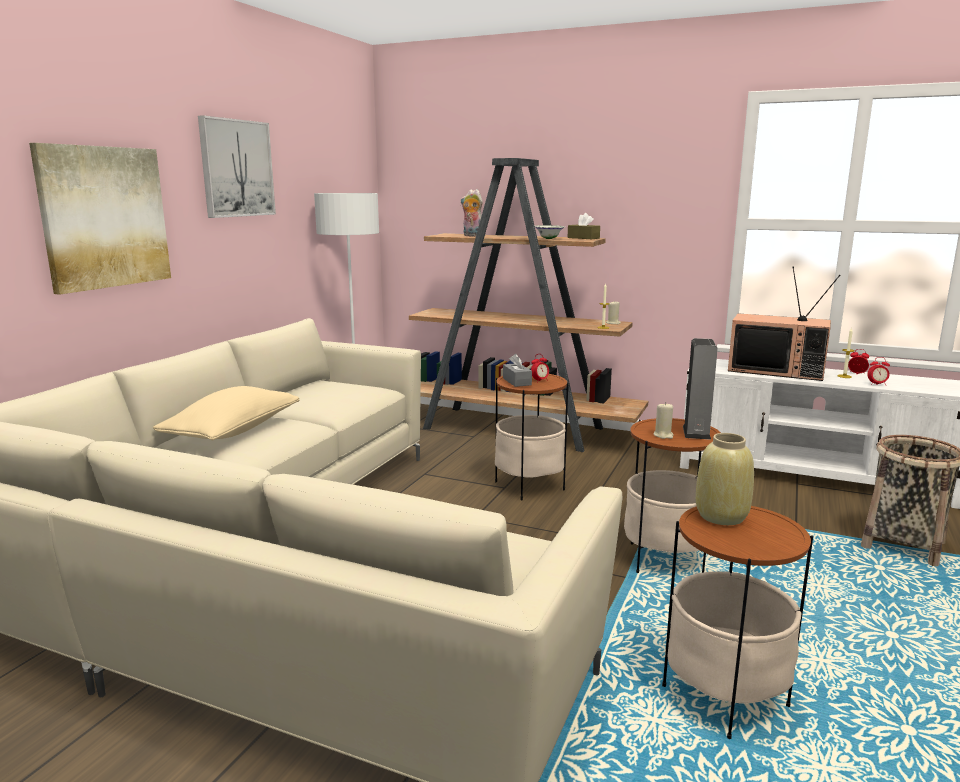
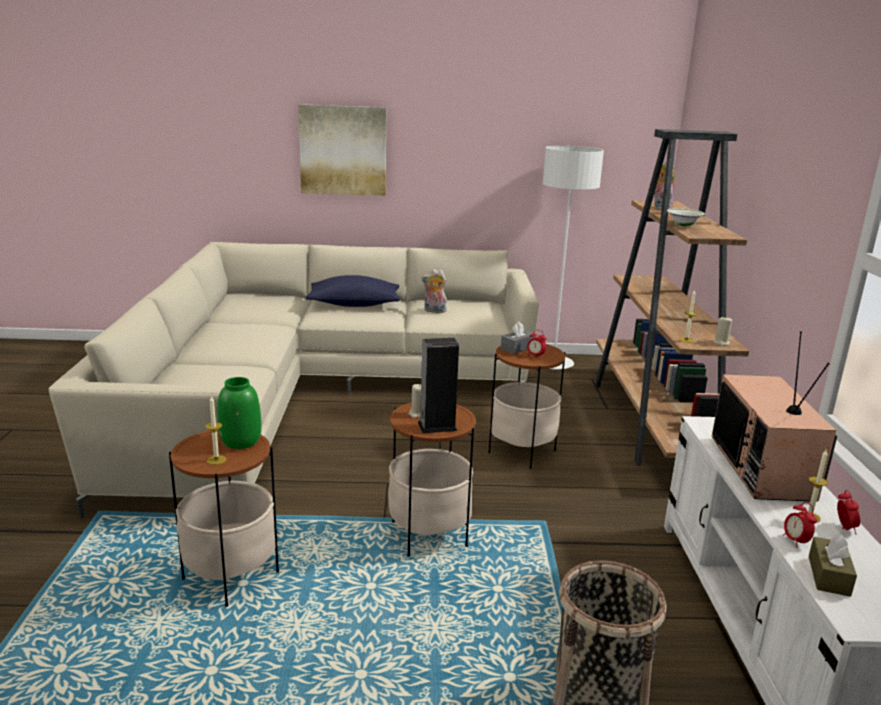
camera: 65 degrees right, 5 degrees up
(232, 432) = (354, 305): beige pillow -> blue pillow
(236, 168) = (469, 121): picture -> none
(318, 403) = (434, 311): none -> plush toy
(583, 238) = (721, 233): brown tissue box -> brown tissue box (828, 576)
(721, 516) = (241, 441): beige vase -> green vase
(771, 534) = (216, 460): none -> candle

